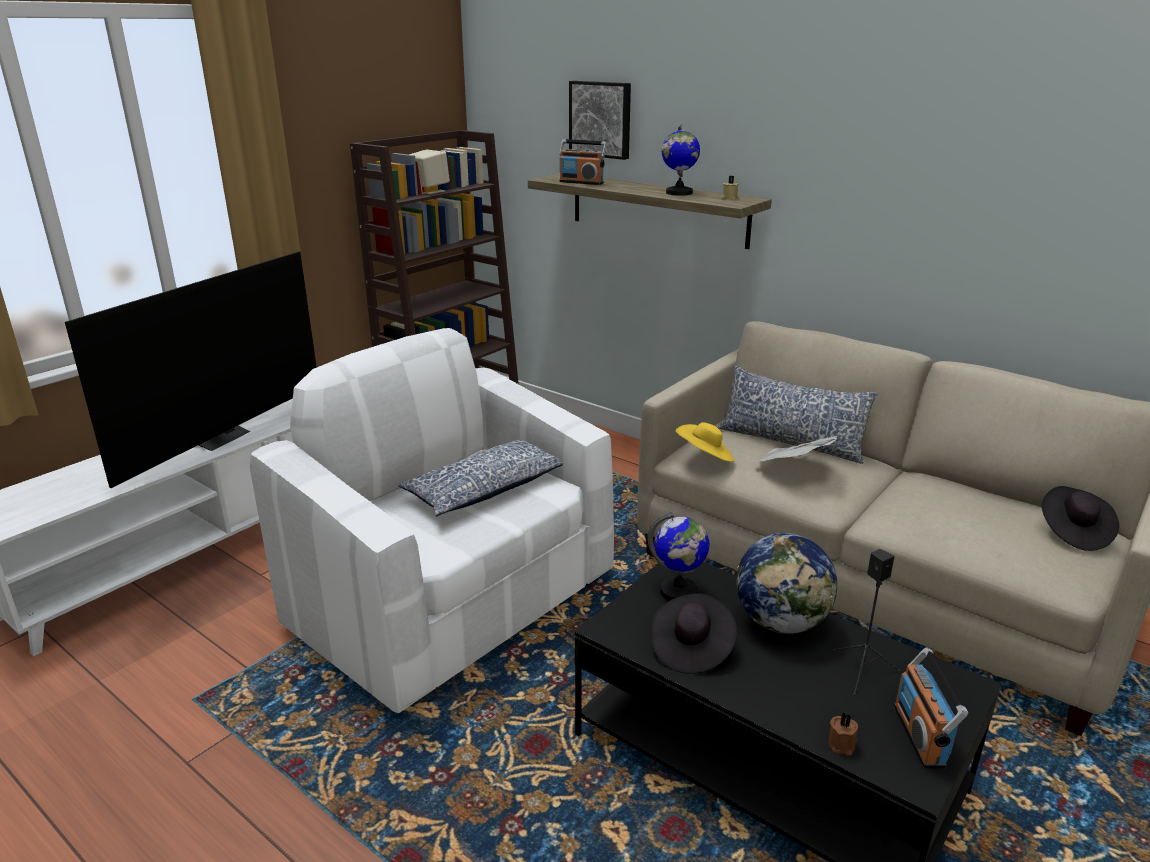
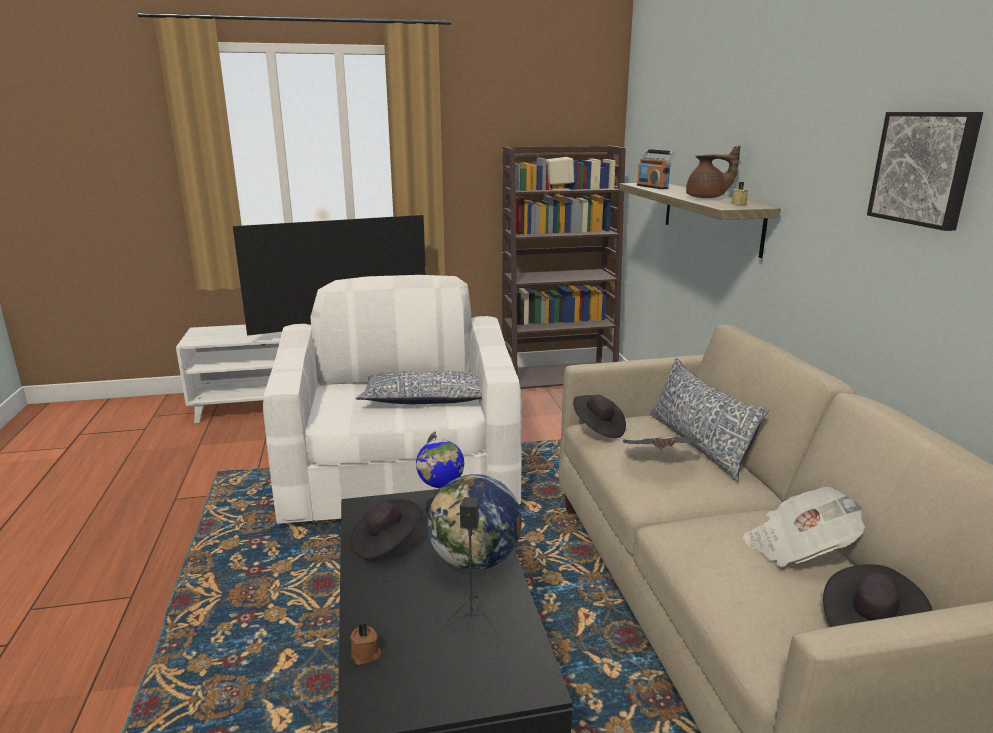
camera: 40 degrees right, 5 degrees down
(601, 119) = (687, 134): picture -> picture (925, 168)
(679, 193) = (707, 198): globe -> brown teapot
(705, 457) = (598, 428): yellow hat -> black hat
(920, 735) = (429, 688): radio -> none
(971, 498) = (798, 548): none -> newspaper

